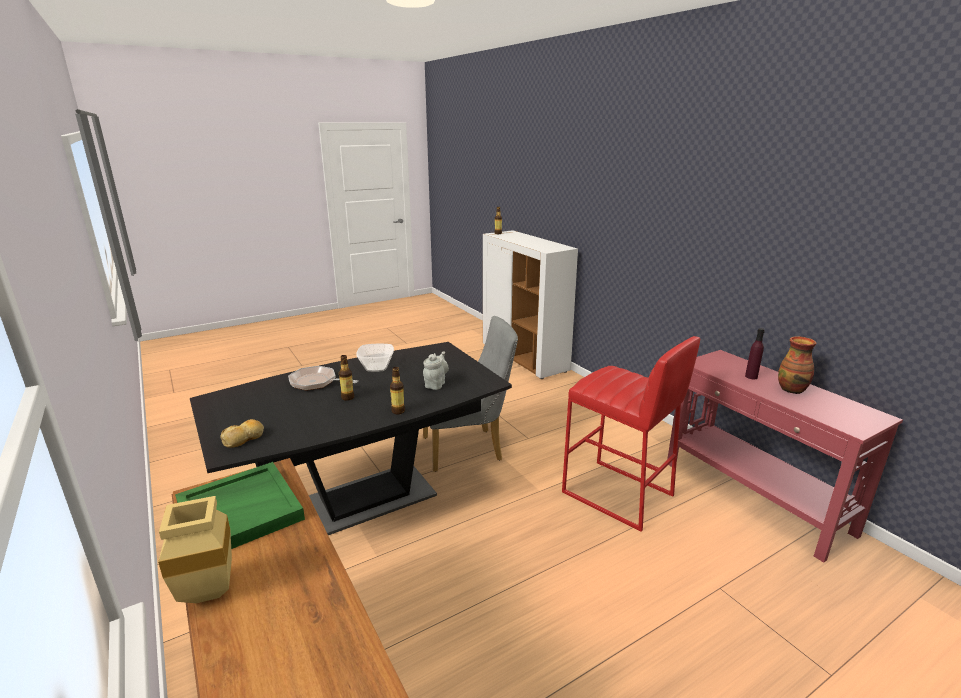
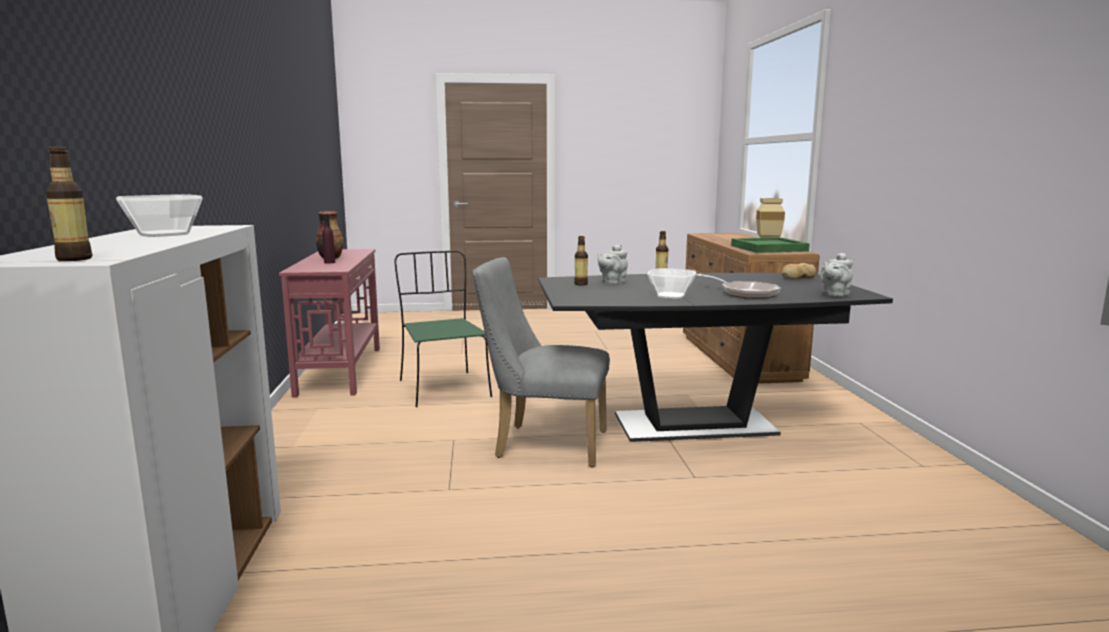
camera: 155 degrees left, 10 degrees down
(237, 395) = (834, 294): none -> grey teapot
(347, 397) = (708, 284): bottle -> bottle (581, 284)
(536, 243) = (163, 234): none -> bowl
(617, 494) = (443, 388): red stool -> green chair

